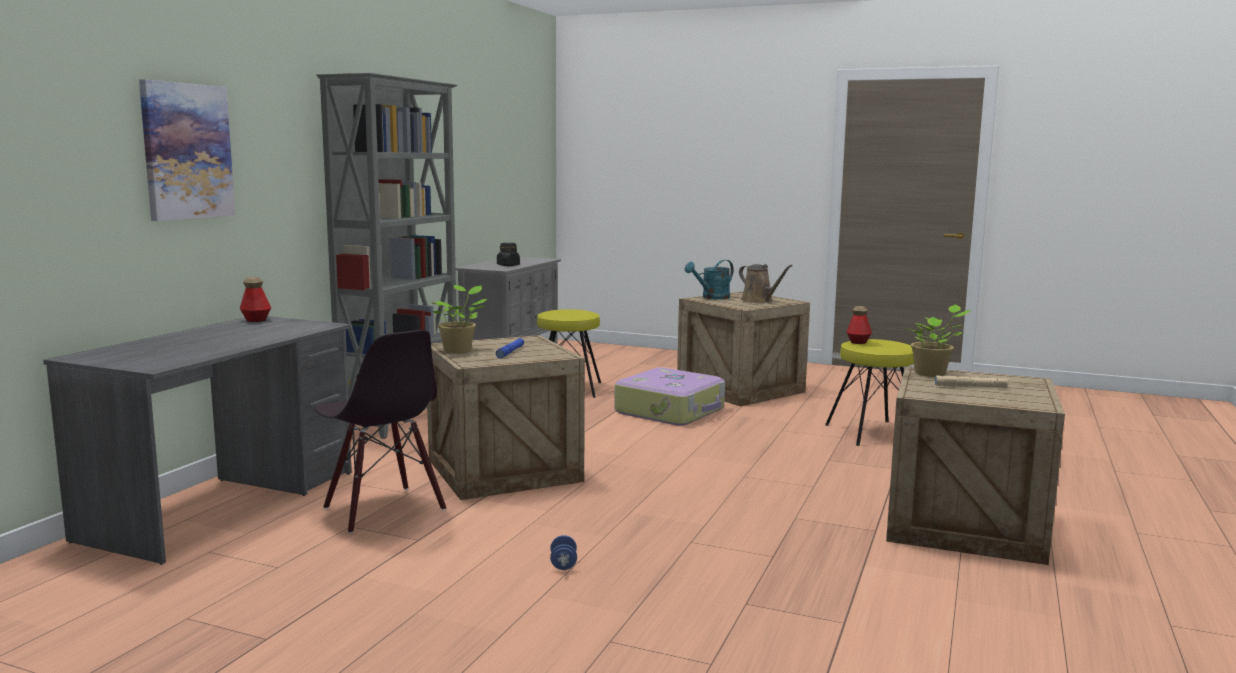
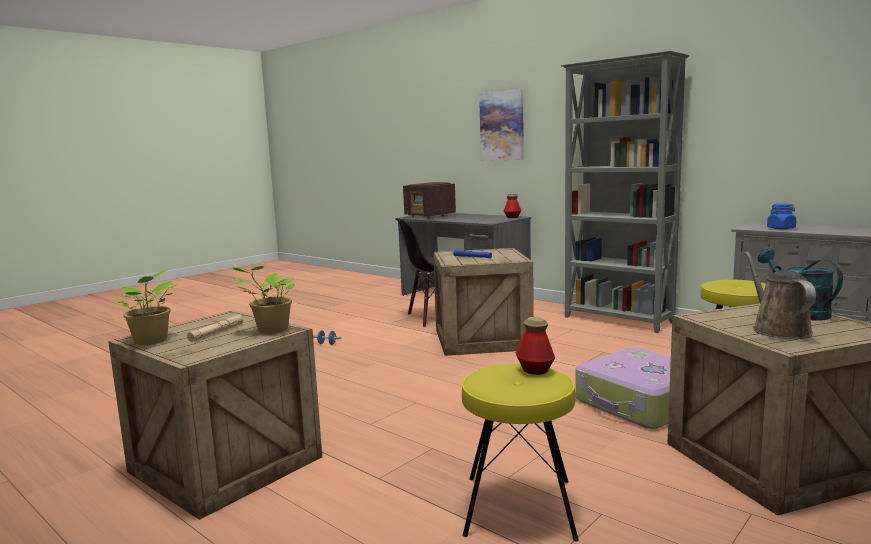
camera: 110 degrees right, 0 degrees up
(159, 355) = (430, 216): none -> radio
(459, 350) = (486, 251): potted plant -> potted plant (151, 341)
(508, 265) = (781, 228): black jar -> blue jar
(759, 301) = (778, 329): brown watering can -> brown watering can turned 105 degrees clockwise

